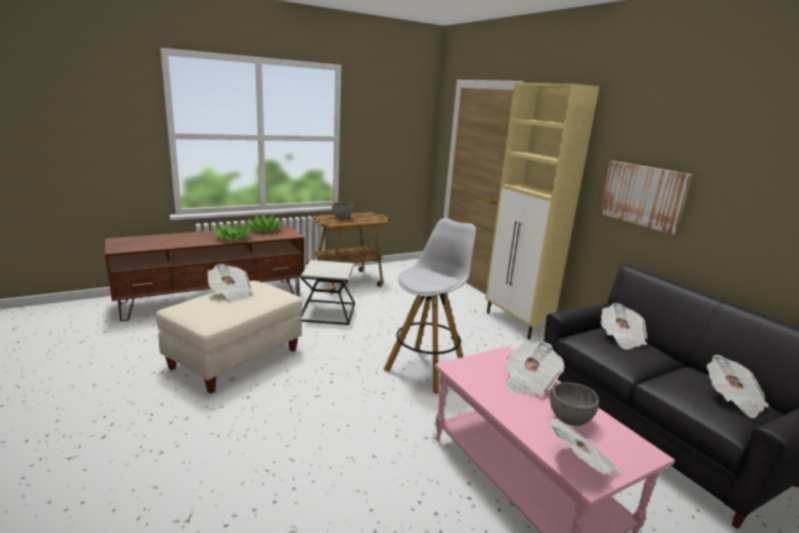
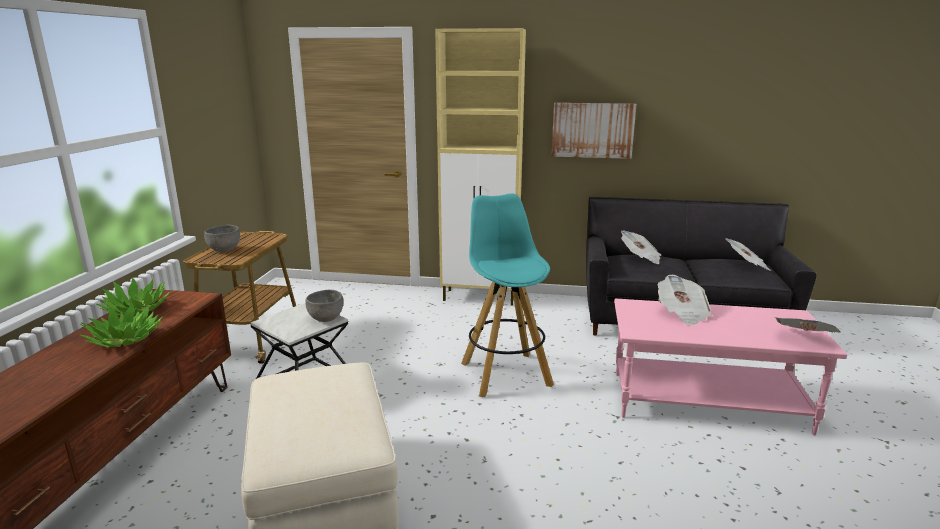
camera: 50 degrees left, 0 degrees up
(230, 293) = (292, 404): newspaper -> none
(426, 369) = (505, 373): white stool -> turquoise stool
(569, 419) = (745, 321): grey bowl -> grey bowl (326, 319)

